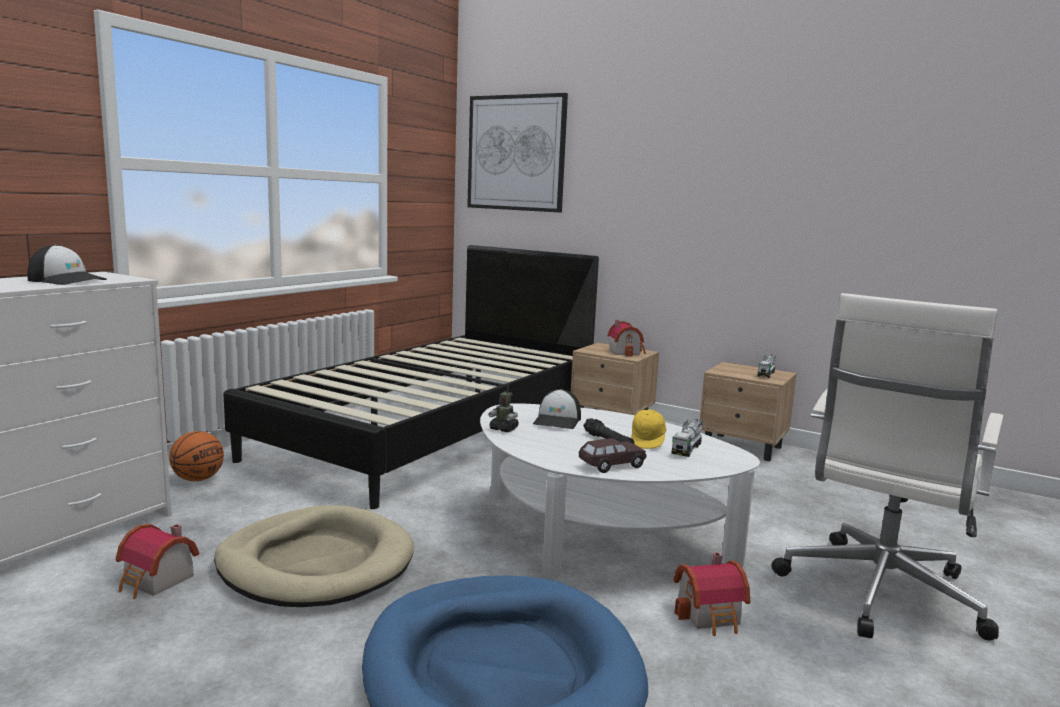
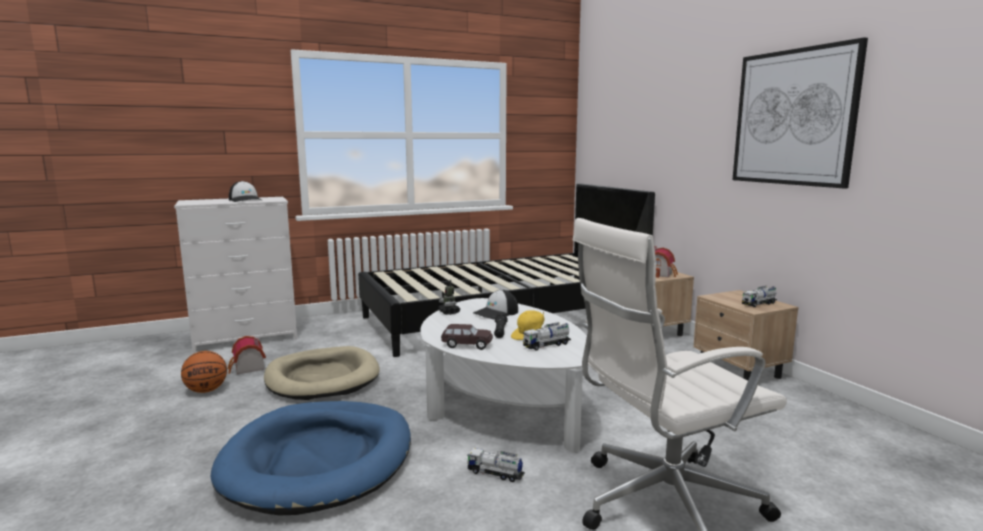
camera: 35 degrees right, 0 degrees up
(198, 479) = (334, 323): basketball -> basketball (206, 390)
(516, 153) = (609, 110): picture -> picture (793, 117)
(711, 615) = (495, 473): toy house -> toy truck

